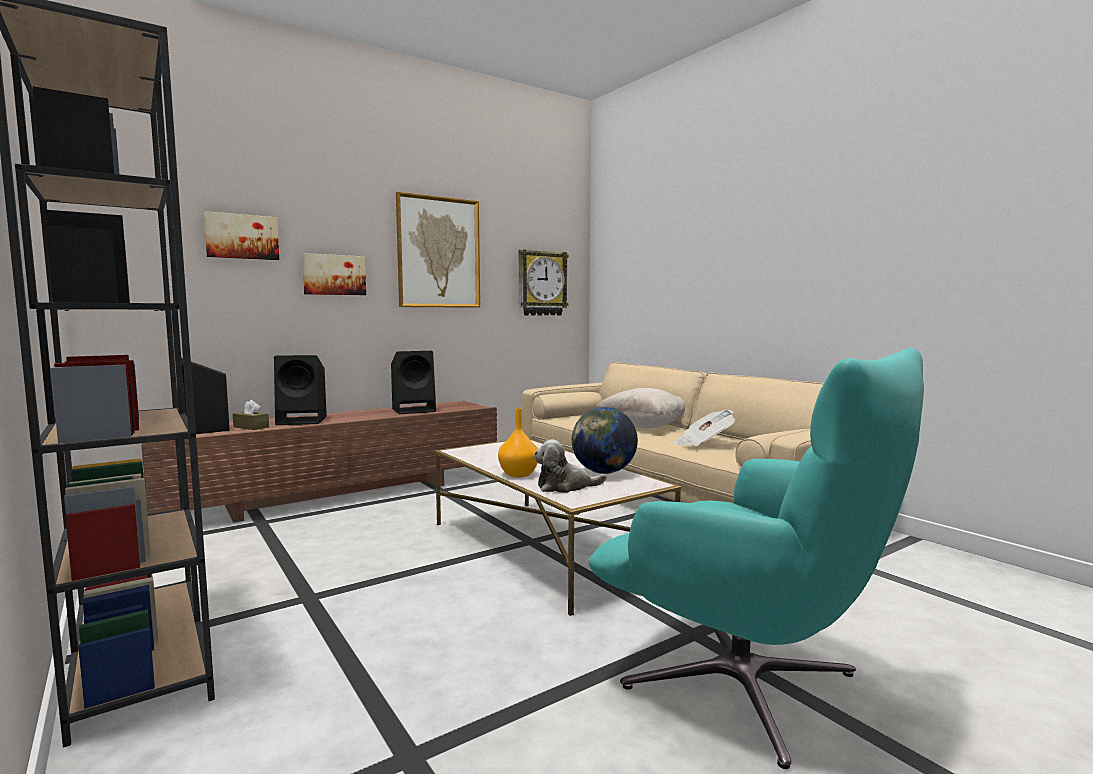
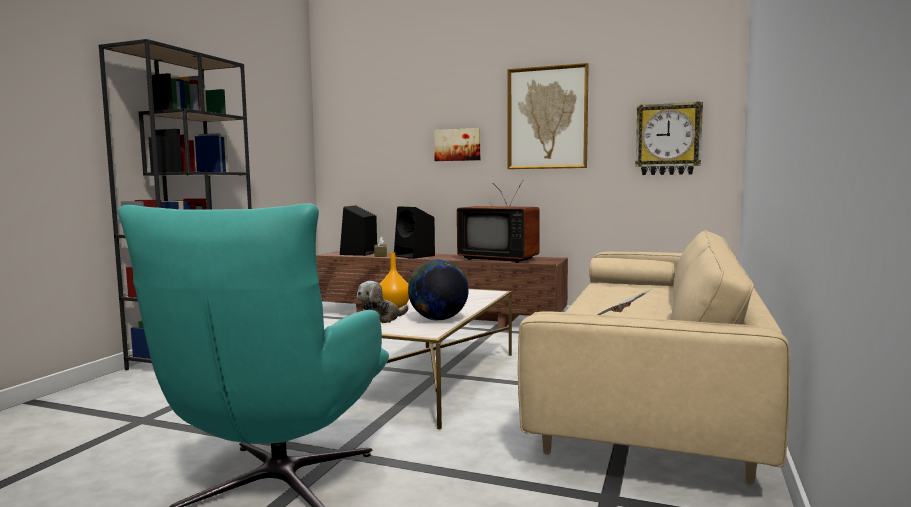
camera: 55 degrees right, 0 degrees up
(242, 237) = (398, 122): picture -> none
(415, 410) = (500, 259): black speaker -> television
(565, 487) = (380, 319): plush toy -> plush toy turned 90 degrees counterclockwise
(644, 426) = (644, 302): beige pillow -> none

